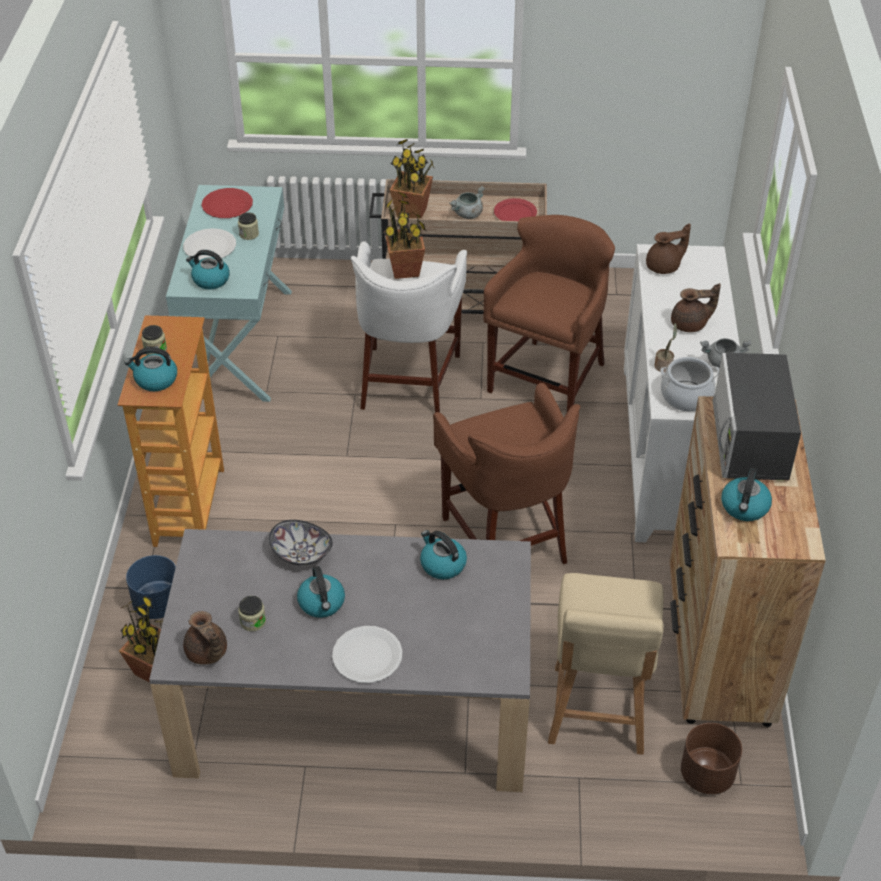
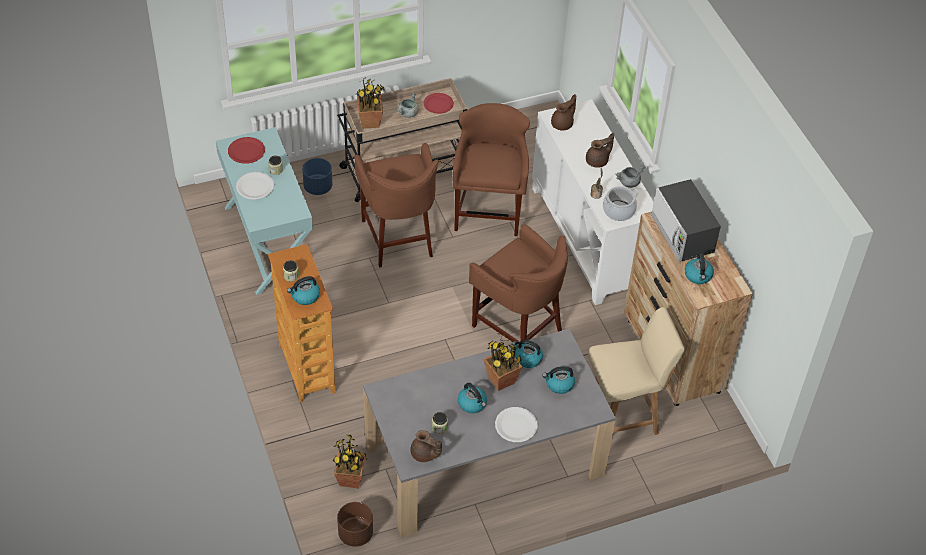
camera: 25 degrees left, 5 degrees up
(158, 604) = (326, 438): blue planter -> blue planter (318, 187)
(210, 280) = (271, 212): kettle -> kettle (559, 384)
(301, 554) = (443, 378): bowl -> none
(405, 270) = (390, 167): potted plant -> potted plant (501, 380)
(408, 379) = (398, 237): white stool -> brown stool
(597, 712) = (623, 416): beige chair -> beige chair turned 90 degrees counterclockwise
(706, 774) = (698, 431): brown planter -> brown planter (355, 534)

